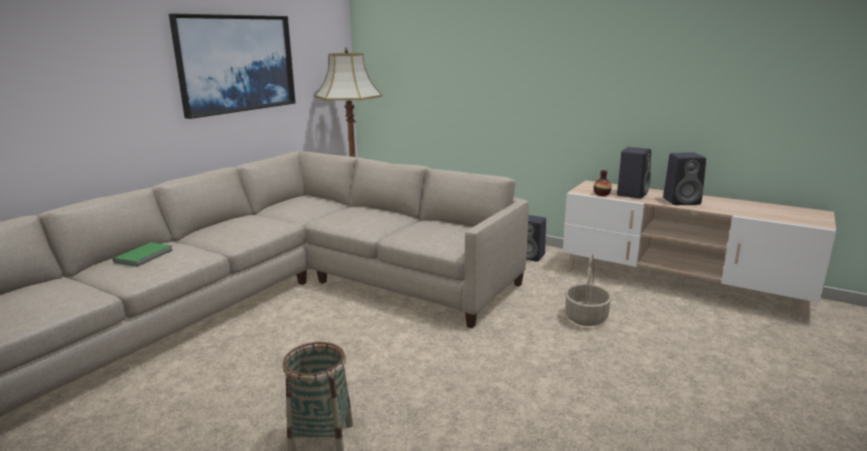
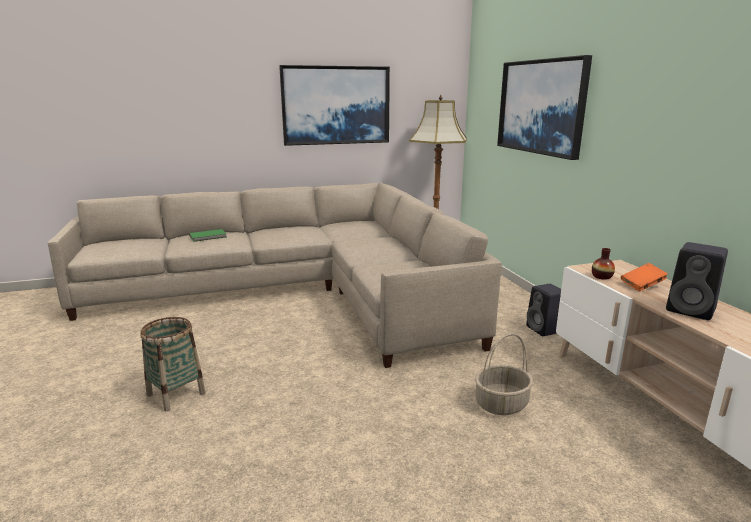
camera: 40 degrees right, 0 degrees up
(470, 56) = (541, 107): none -> picture
(632, 194) = (642, 285): black speaker -> orange book

